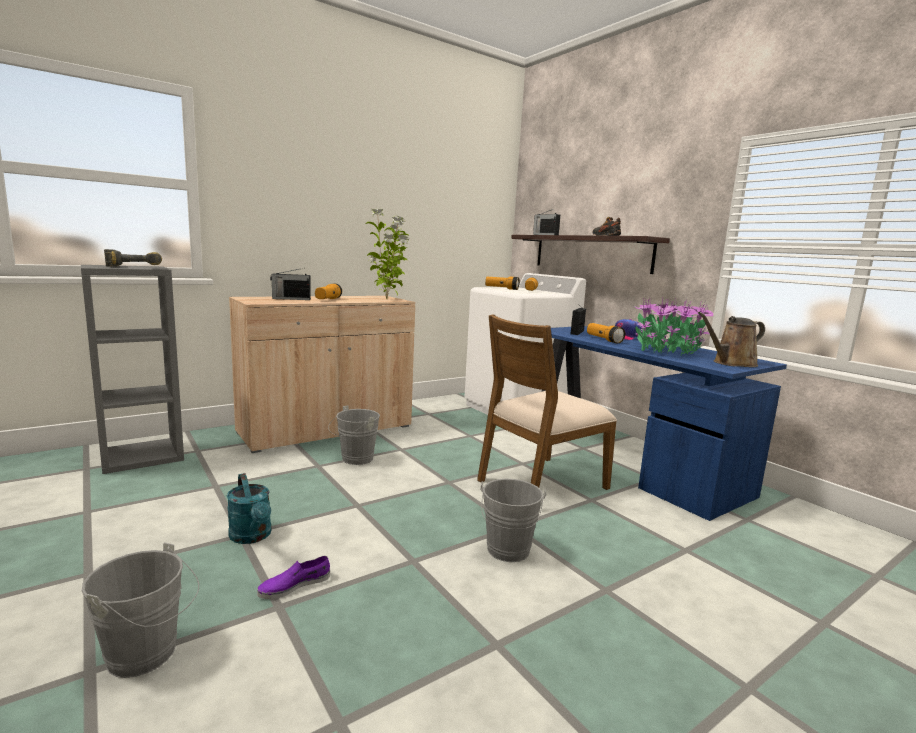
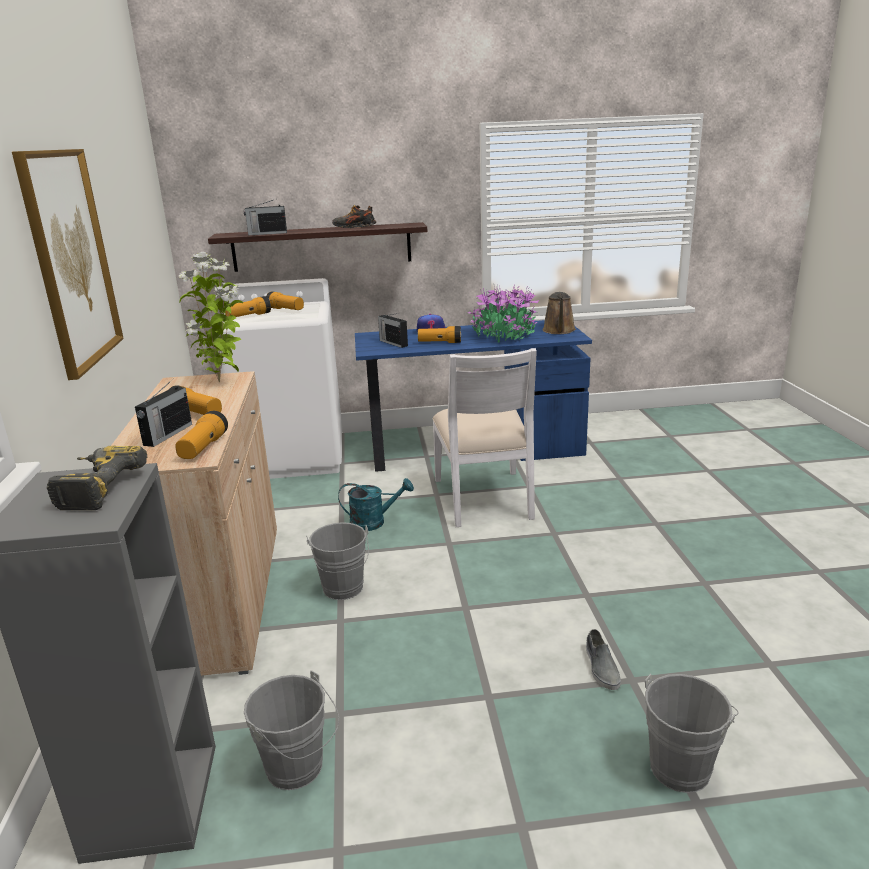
camera: 60 degrees left, 10 degrees up
(252, 537) = (497, 688): turquoise watering can -> turquoise watering can (374, 522)
(272, 302) = (203, 448): none -> flashlight
(294, 585) = (601, 667): purple shoe -> grey shoe
(332, 206) = (71, 259): none -> picture
(507, 552) = (593, 547): grey bucket -> grey bucket (299, 770)
(540, 483) = (484, 498): brown chair -> white chair

